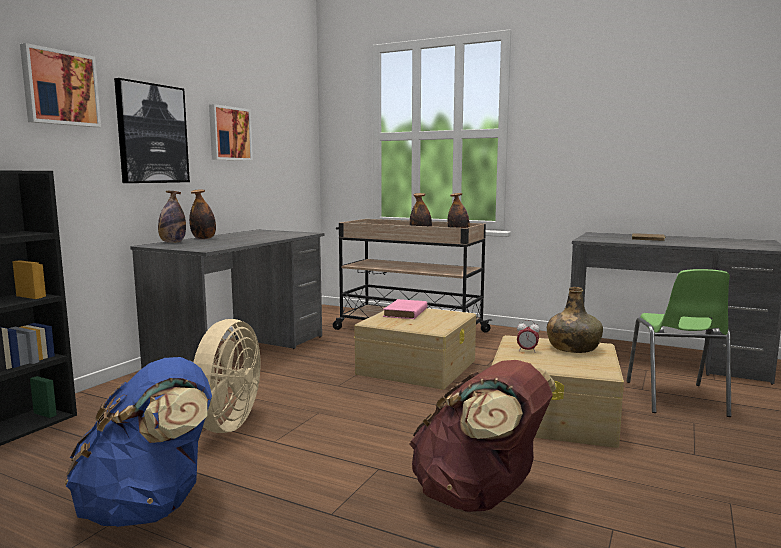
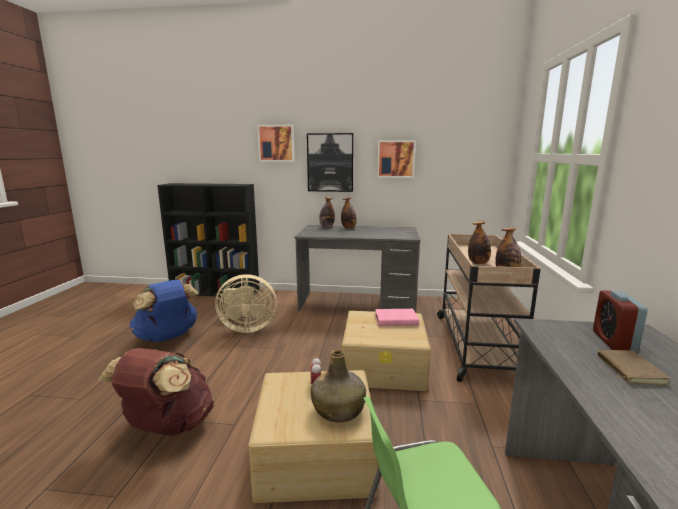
camera: 70 degrees right, 5 degrees up
(611, 236) = (613, 341): none -> alarm clock

